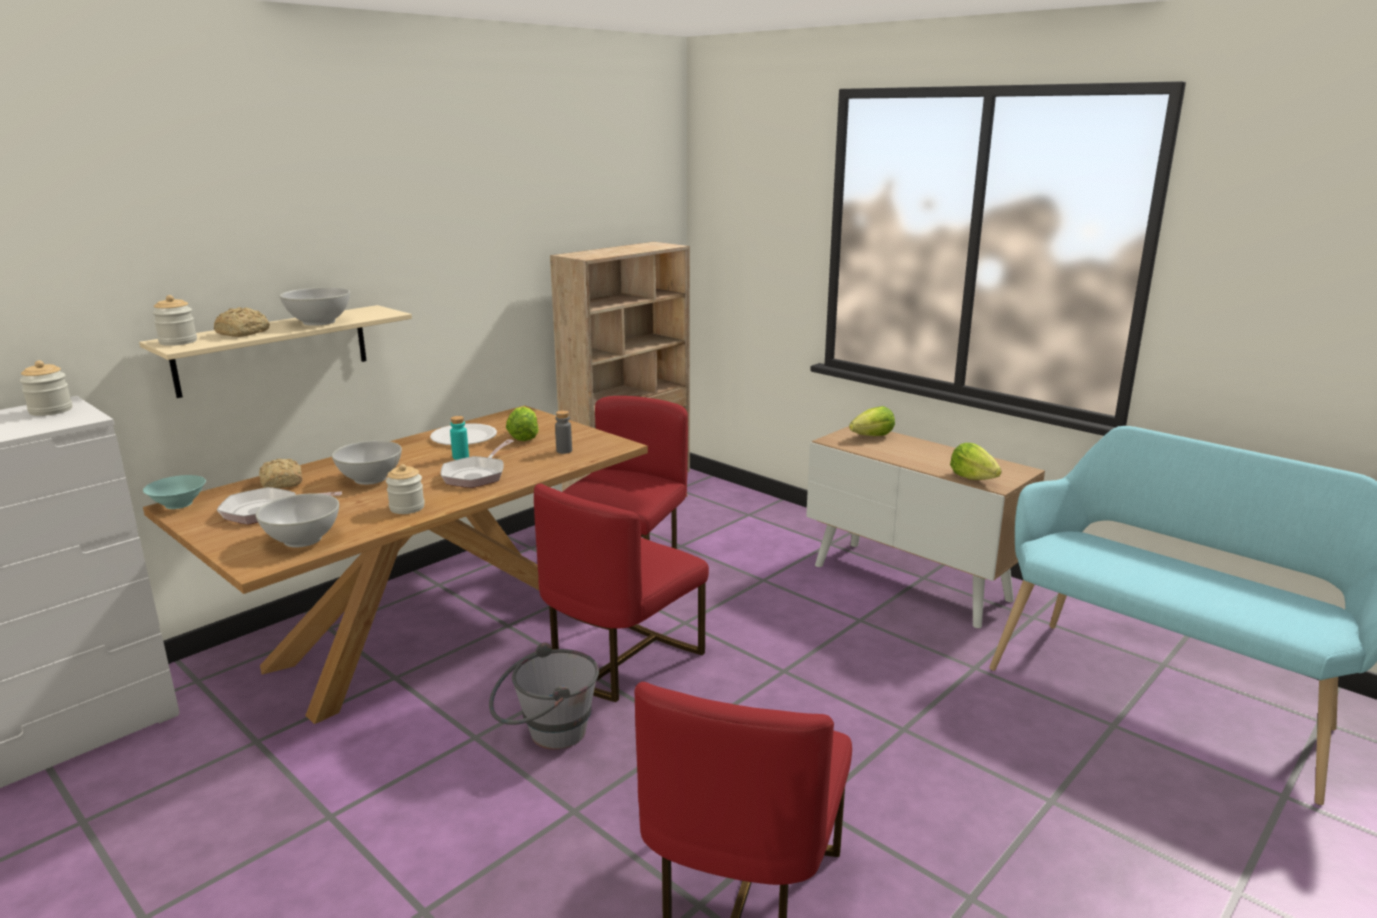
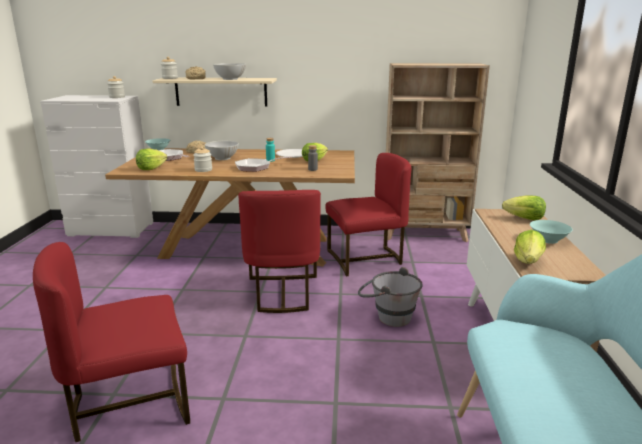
camera: 50 degrees right, 0 degrees up
(302, 540) = (151, 168): white bowl -> lettuce
(546, 735) = (201, 303): grey bucket -> grey bucket (387, 316)
(622, 660) = (282, 293): red chair -> red chair turned 90 degrees counterclockwise
(936, 451) = (548, 240): none -> turquoise bowl

